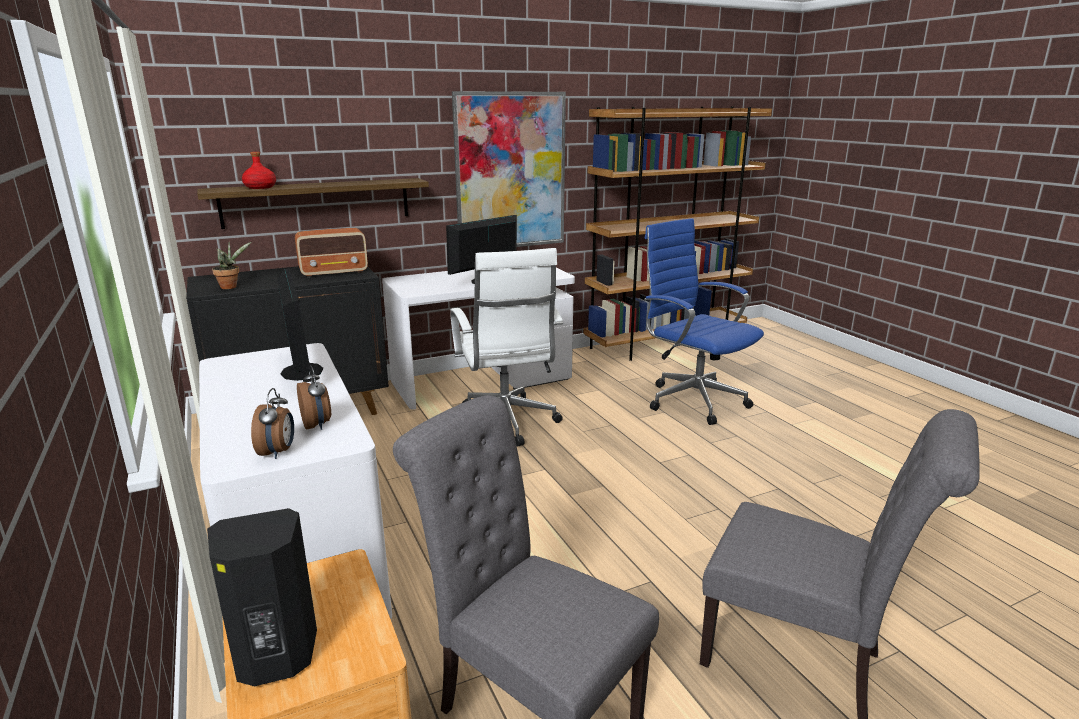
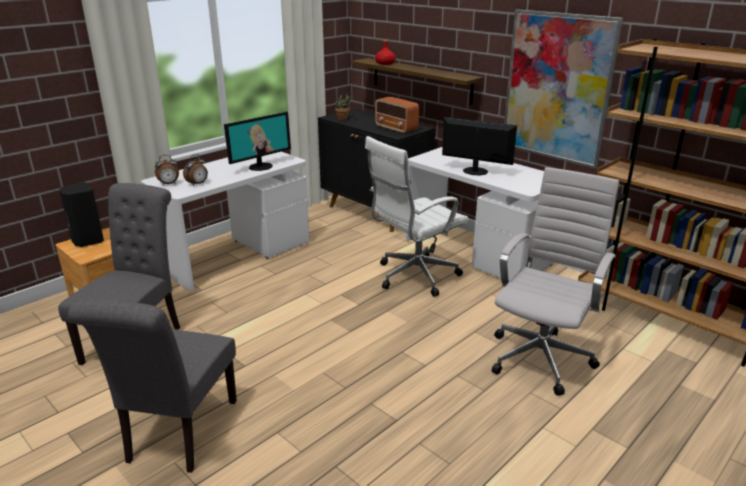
camera: 70 degrees right, 5 degrees up
(692, 400) = (541, 357): blue office chair -> white office chair

